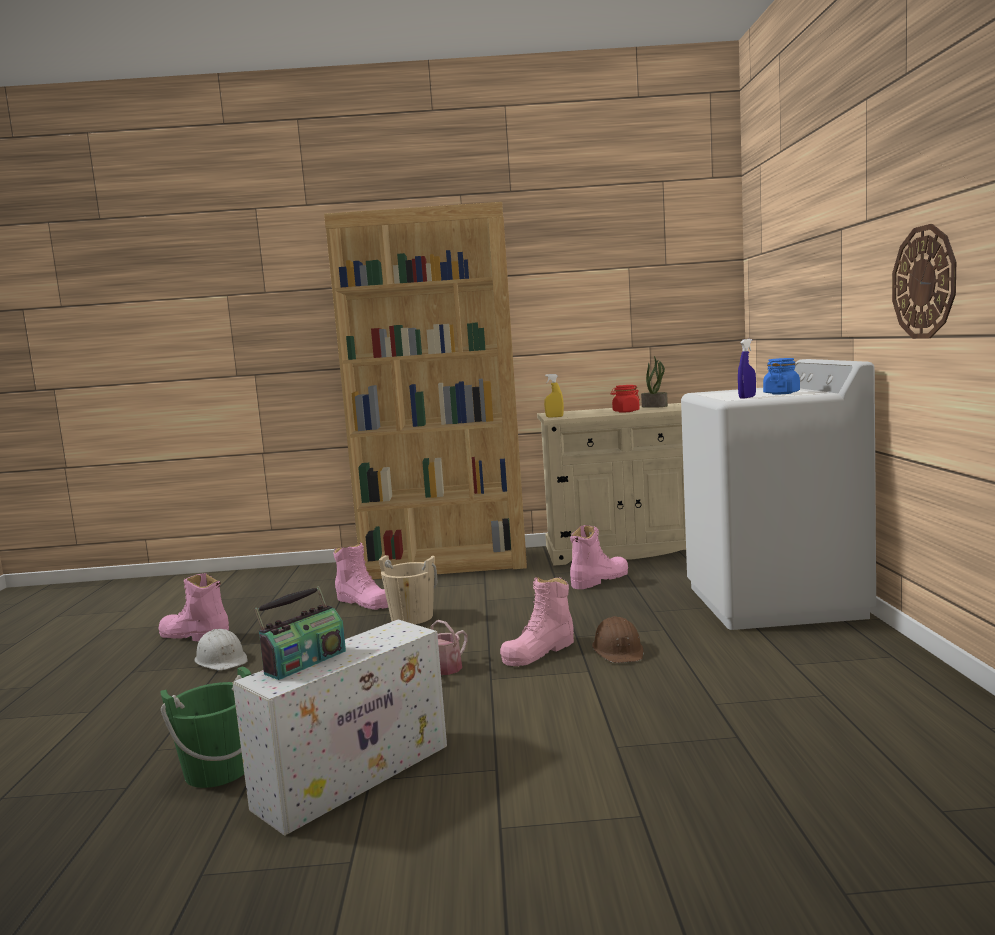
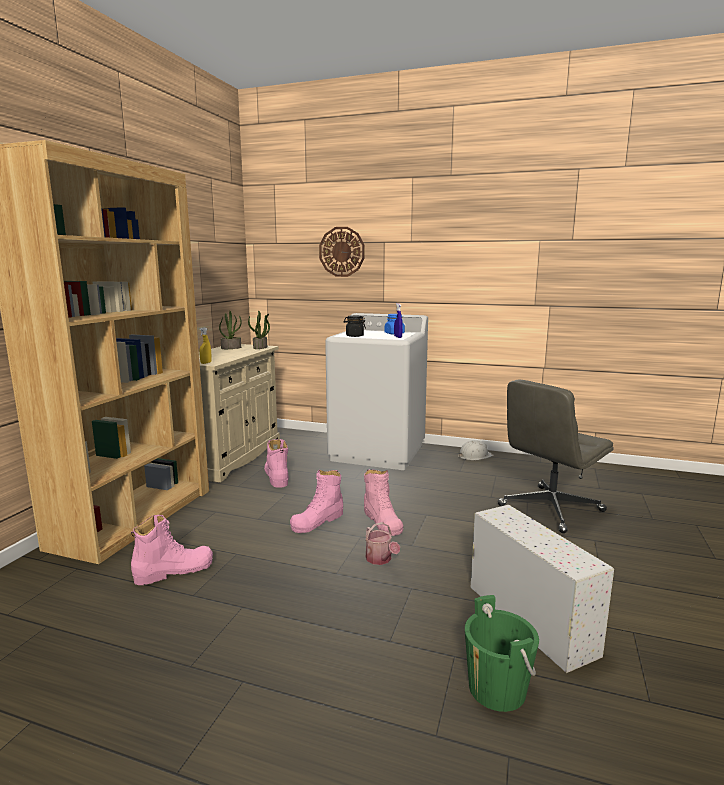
camera: 70 degrees left, 5 degrees up
(194, 636) = (107, 705): pink boot -> pink boot (318, 521)
(222, 660) = (227, 680): white hard hat -> white hard hat (474, 456)
(304, 662) = (548, 550): radio -> none
(412, 617) = (253, 554): beige bucket -> none
(618, 650) = (404, 500): brown hard hat -> none
(625, 411) = (237, 353): red jar -> none
(680, 408) = (260, 347): none -> potted plant
(713, 393) = (354, 336): none -> black jar
(732, 761) = (550, 509): none -> grey office chair
(924, 282) = (468, 278): wall clock -> wall clock (342, 252)

